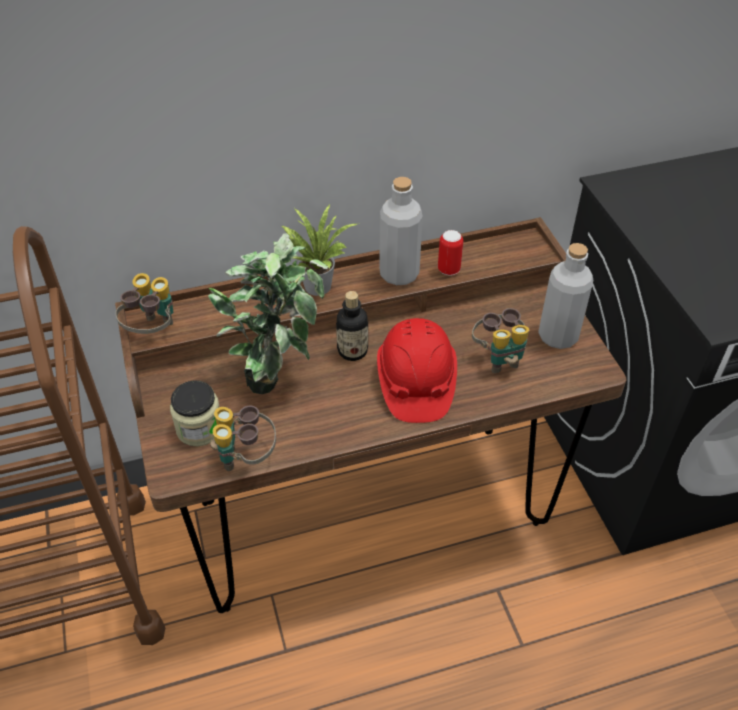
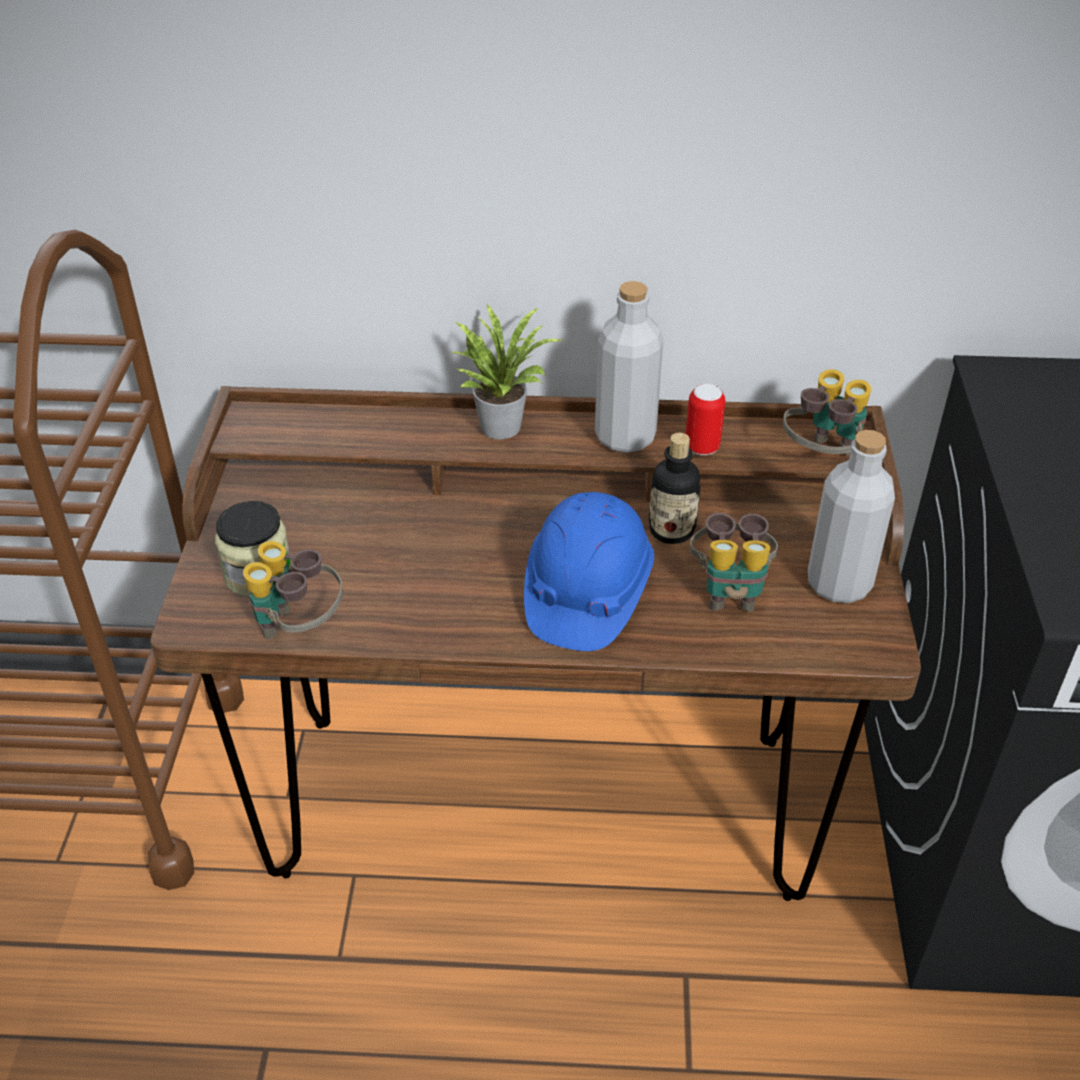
camera: 20 degrees right, 5 degrees down
(153, 331) = (251, 432): binoculars -> binoculars (822, 457)
(278, 375) = (399, 534): potted plant -> none
(352, 351) = (518, 529): bottle -> bottle (671, 530)
(415, 383) = (586, 594): red hard hat -> blue hard hat

